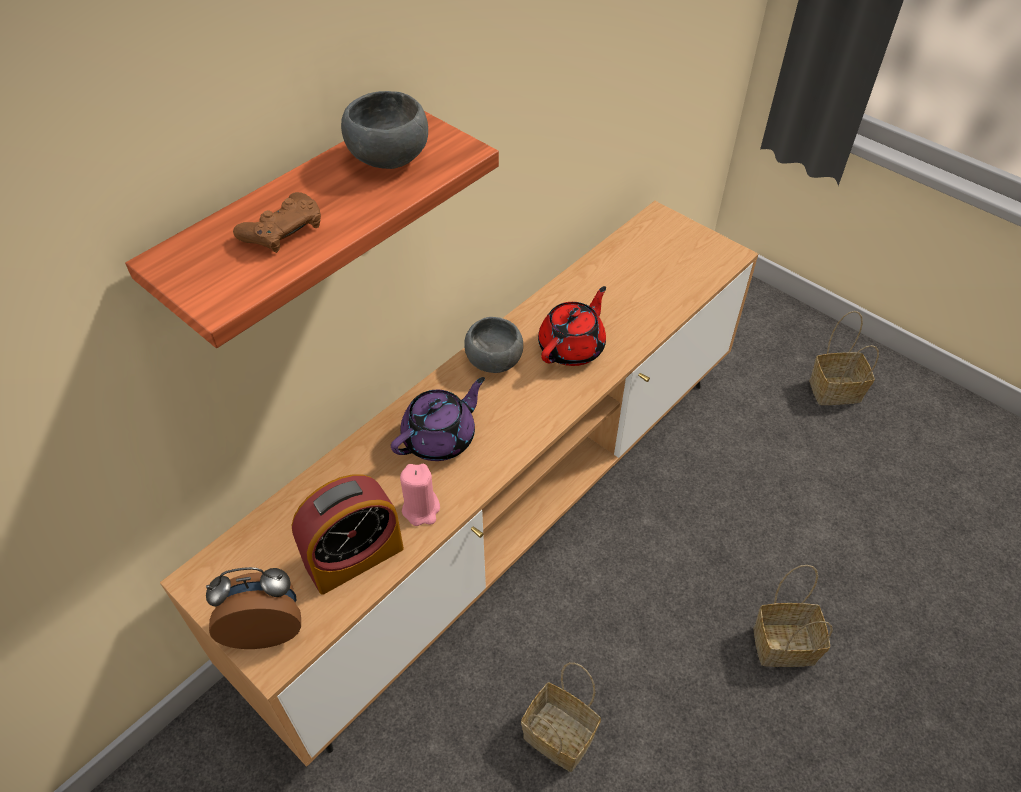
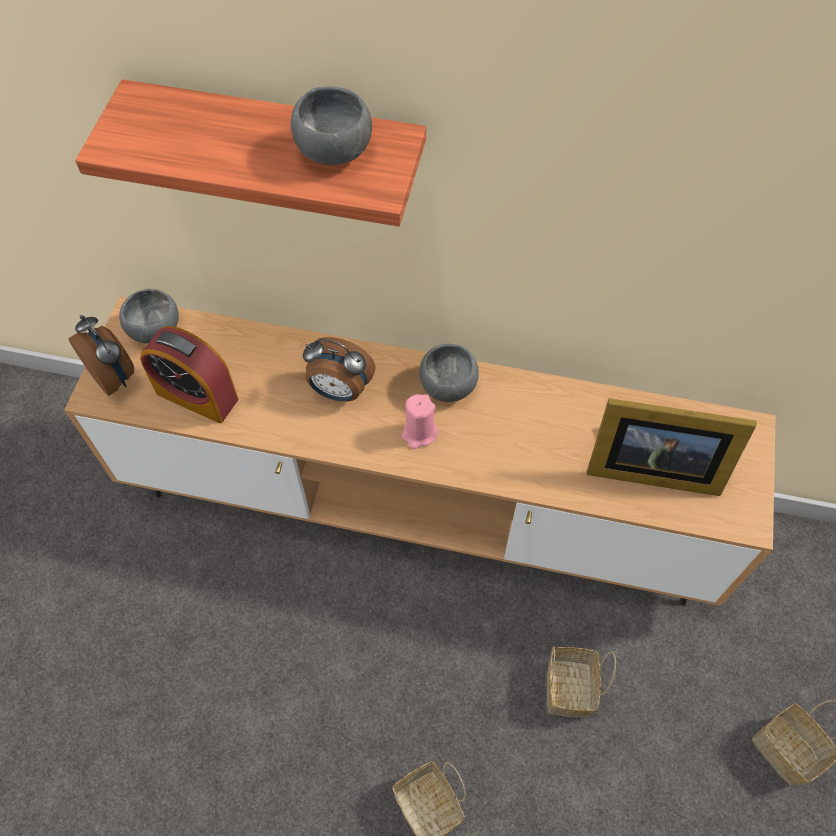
camera: 60 degrees right, 10 degrees up
(240, 563) = (156, 331): none -> grey bowl
(283, 230) = (203, 137): brown game controller -> none
(421, 509) = (262, 415): pink candle -> pink candle (419, 433)
(440, 437) = (339, 391): purple teapot -> alarm clock
(556, 736) = (243, 647): basket -> basket (567, 686)
(572, 347) = (507, 437): red teapot -> none
(654, 281) = (649, 467): none -> picture frame

